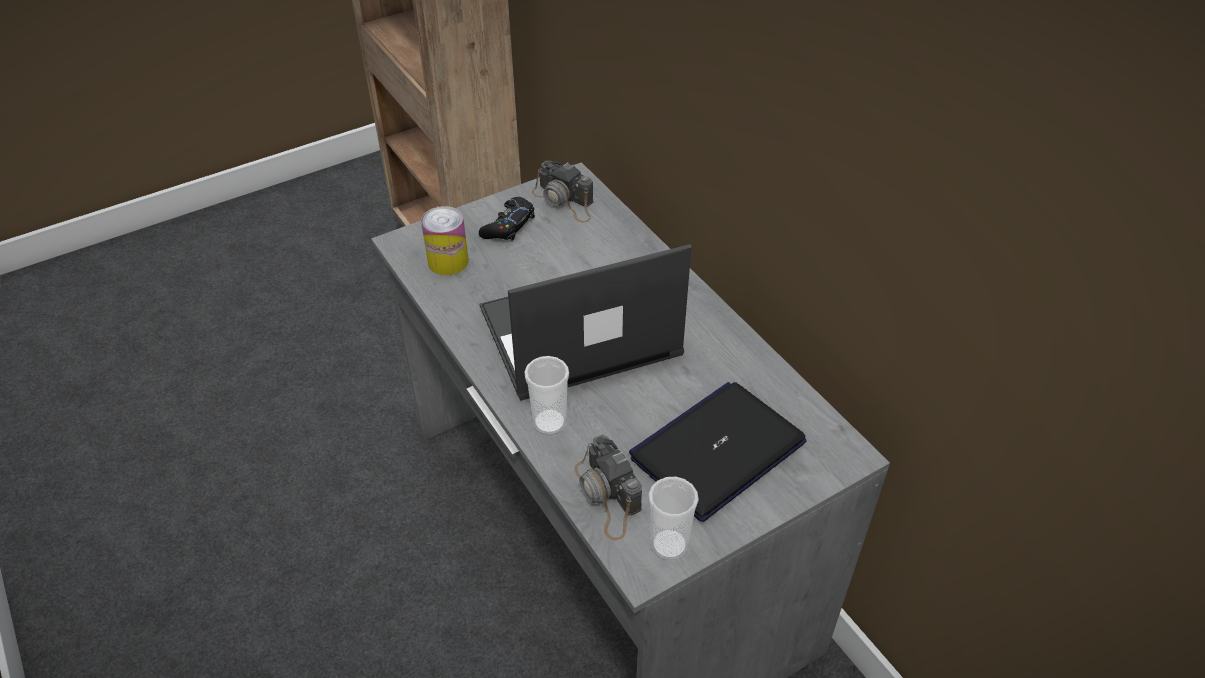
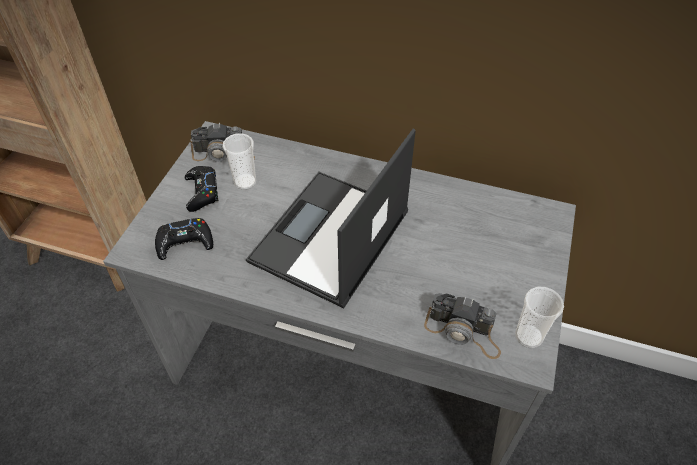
camera: 40 degrees left, 5 degrees up
(448, 261) = (185, 243): can -> black game controller
(549, 422) = (378, 310): cup -> cup (245, 182)
(717, 450) = (490, 258): laptop -> none

